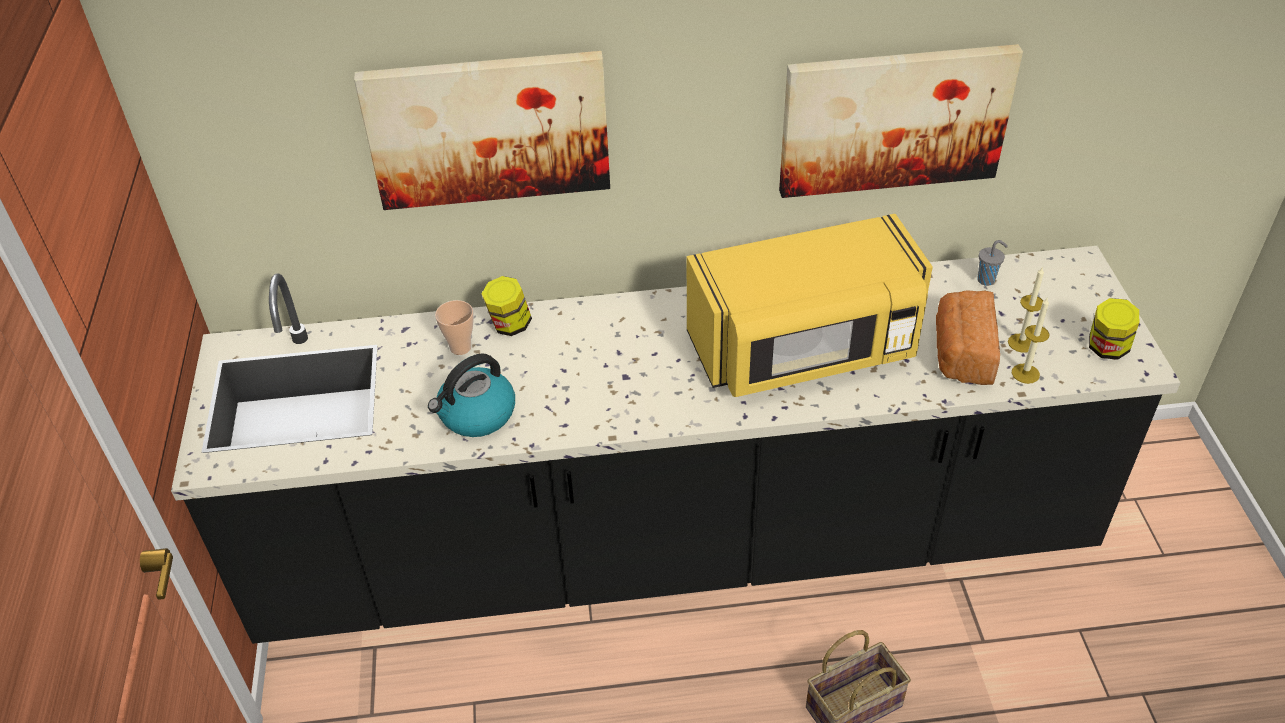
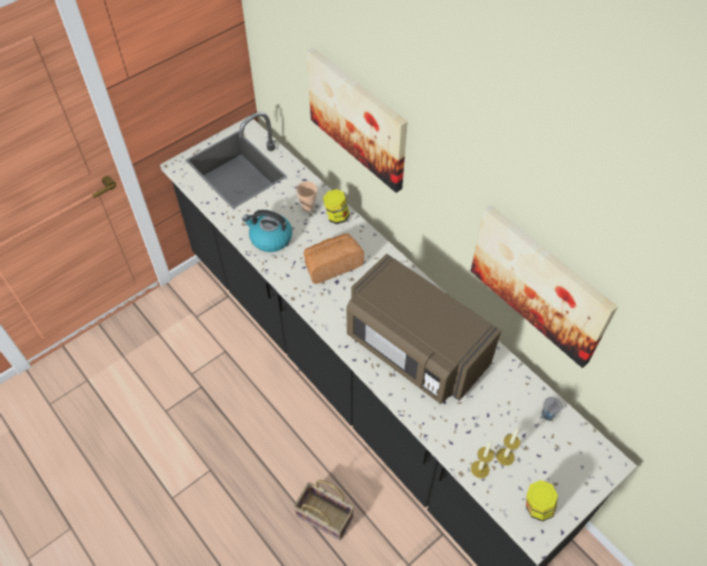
camera: 55 degrees right, 10 degrees up
(804, 350) = (415, 349): yellow microwave -> brown microwave
(961, 354) = (471, 428): bread -> bread (332, 265)

